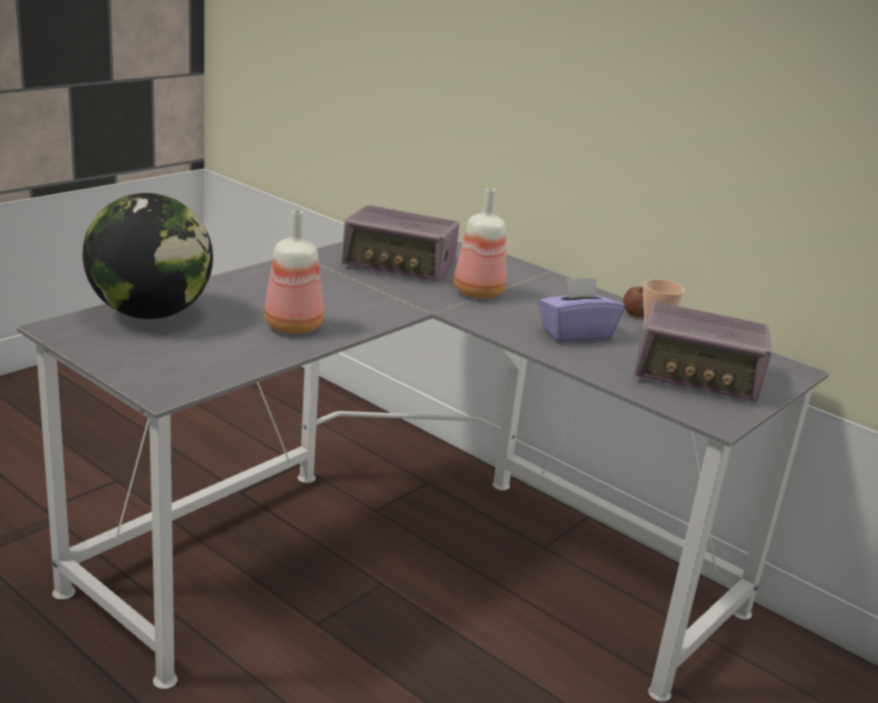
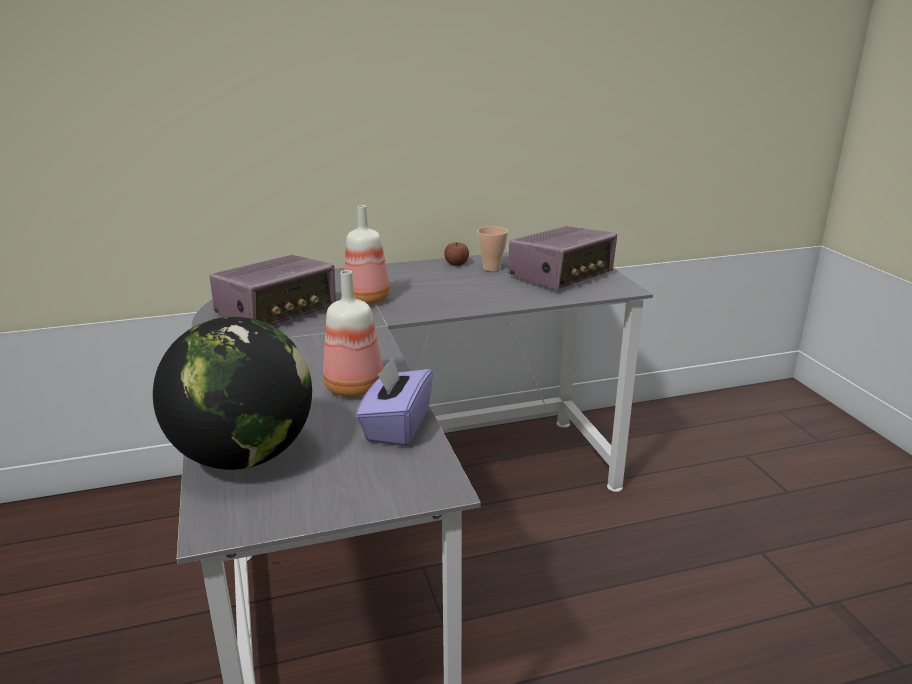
camera: 55 degrees left, 0 degrees up
(575, 334) = (471, 289): purple tissue box -> purple tissue box (396, 427)

